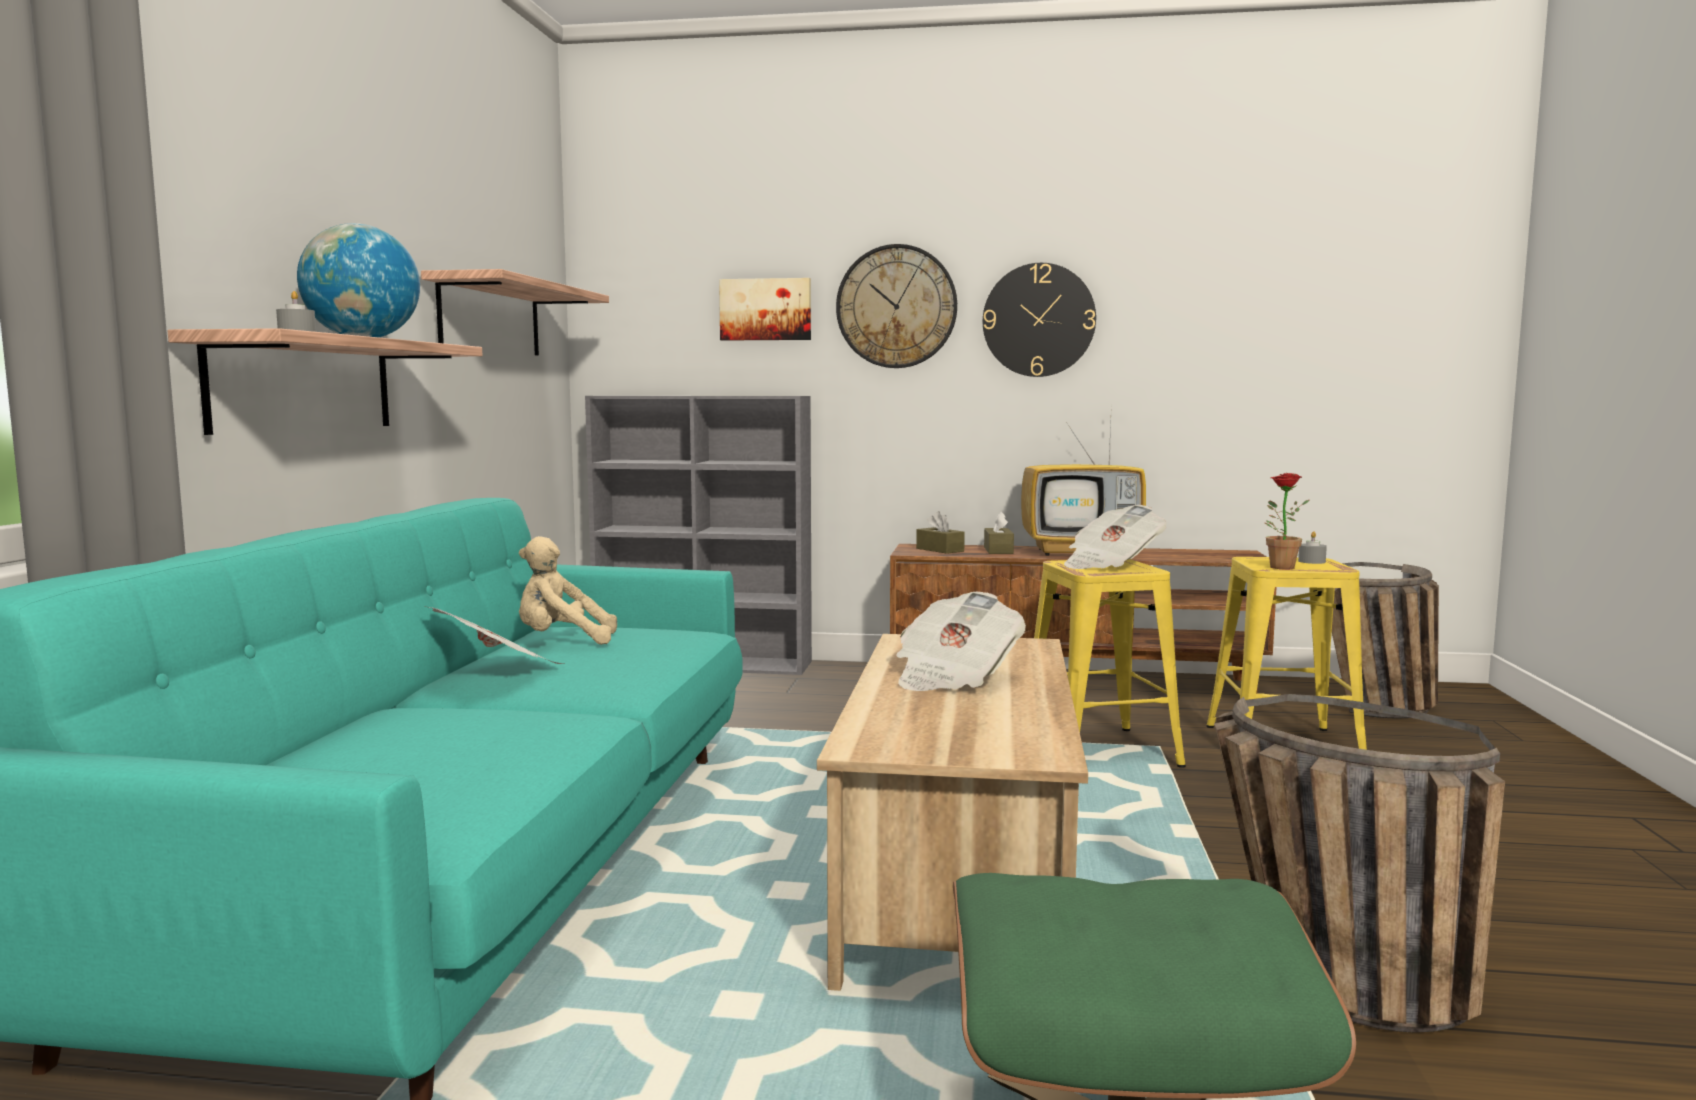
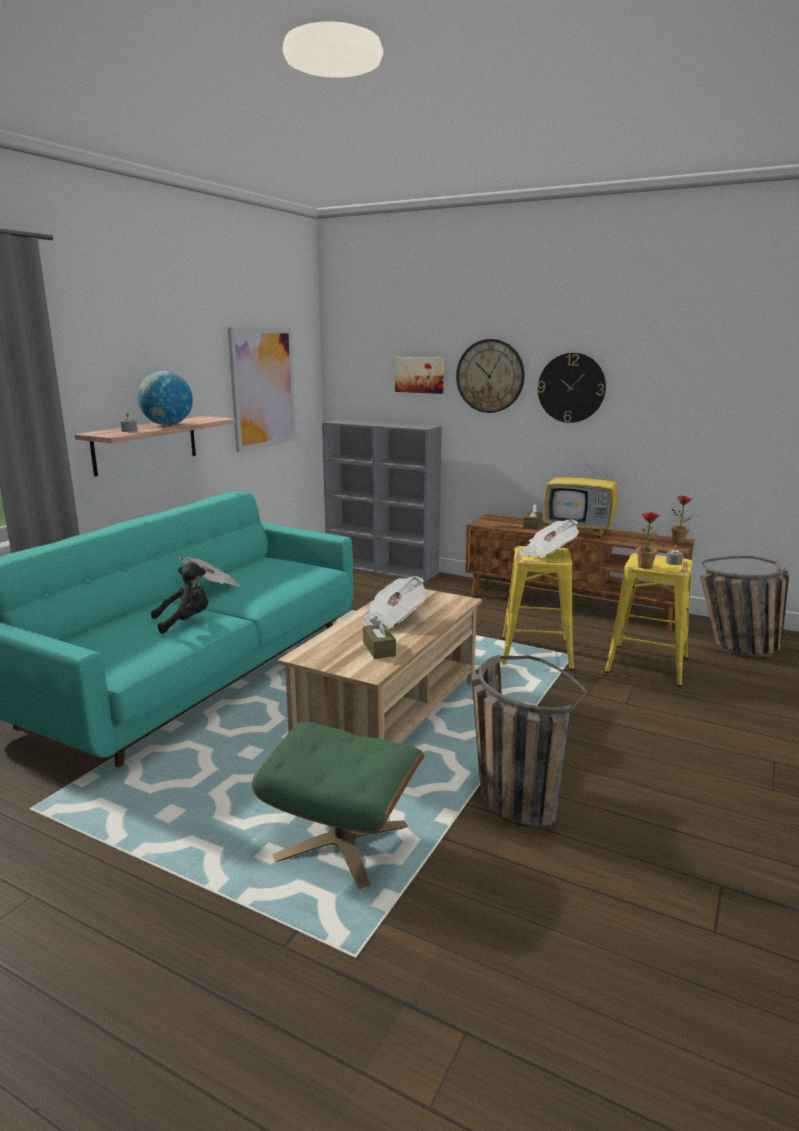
camera: 20 degrees right, 10 degrees up
(490, 318) = (263, 388): shelf -> picture
(506, 727) = (185, 621): none -> black plush toy
(562, 641) = (255, 570): beige plush toy -> none
(940, 550) = (500, 522): brown tissue box -> brown tissue box (379, 649)
(1246, 553) = (681, 542): none -> potted plant

